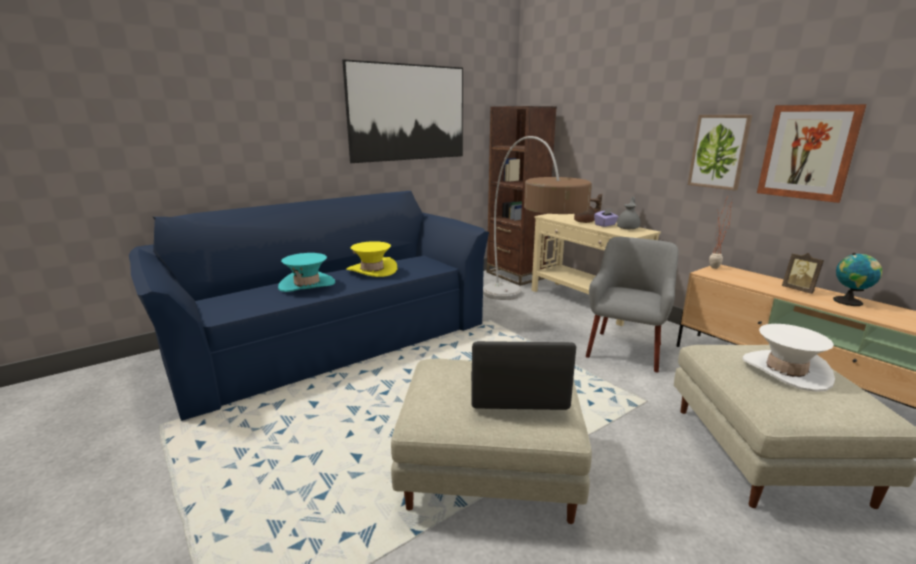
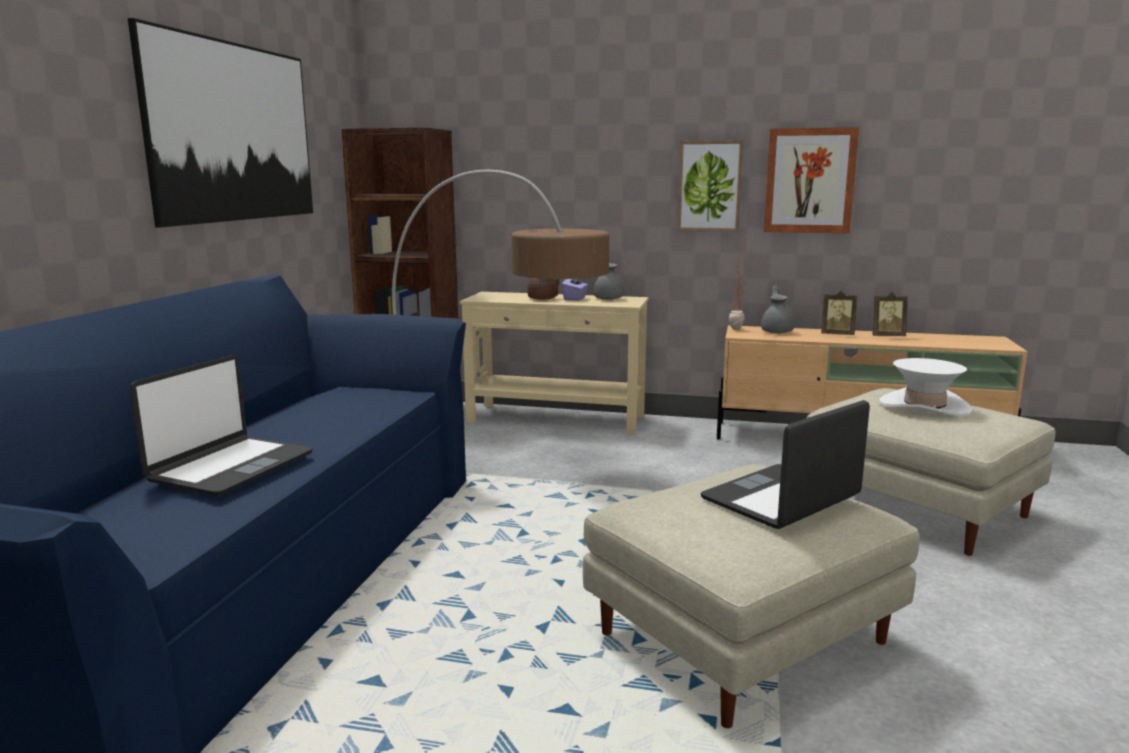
camera: 40 degrees left, 5 degrees down
(307, 284) = (230, 467): turquoise hat -> laptop
(372, 270) = (307, 420): yellow hat -> none
(625, 350) = (677, 458): grey armchair -> none
(746, 276) = (777, 331): none -> grey teapot
(850, 302) = (886, 336): globe -> picture frame

